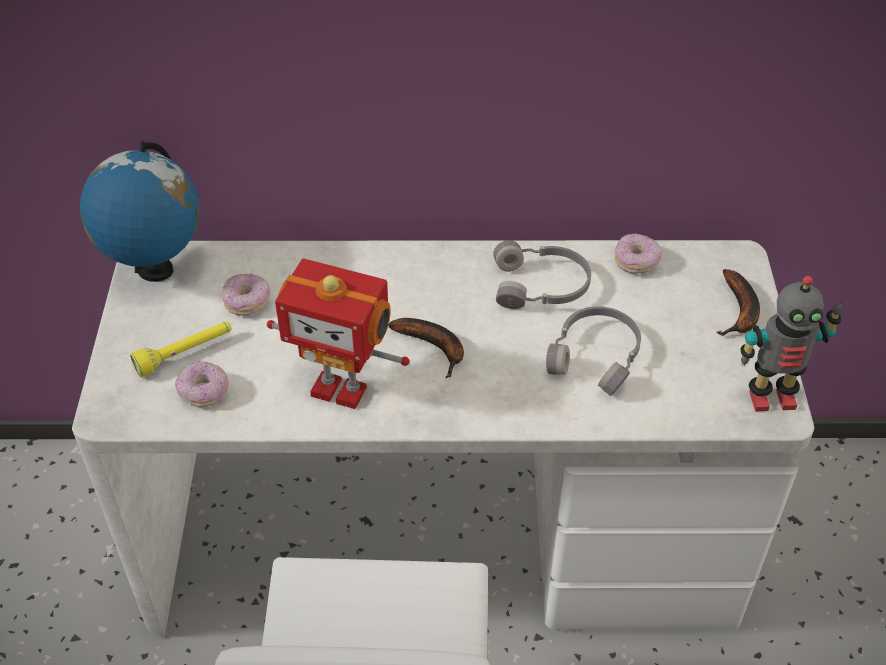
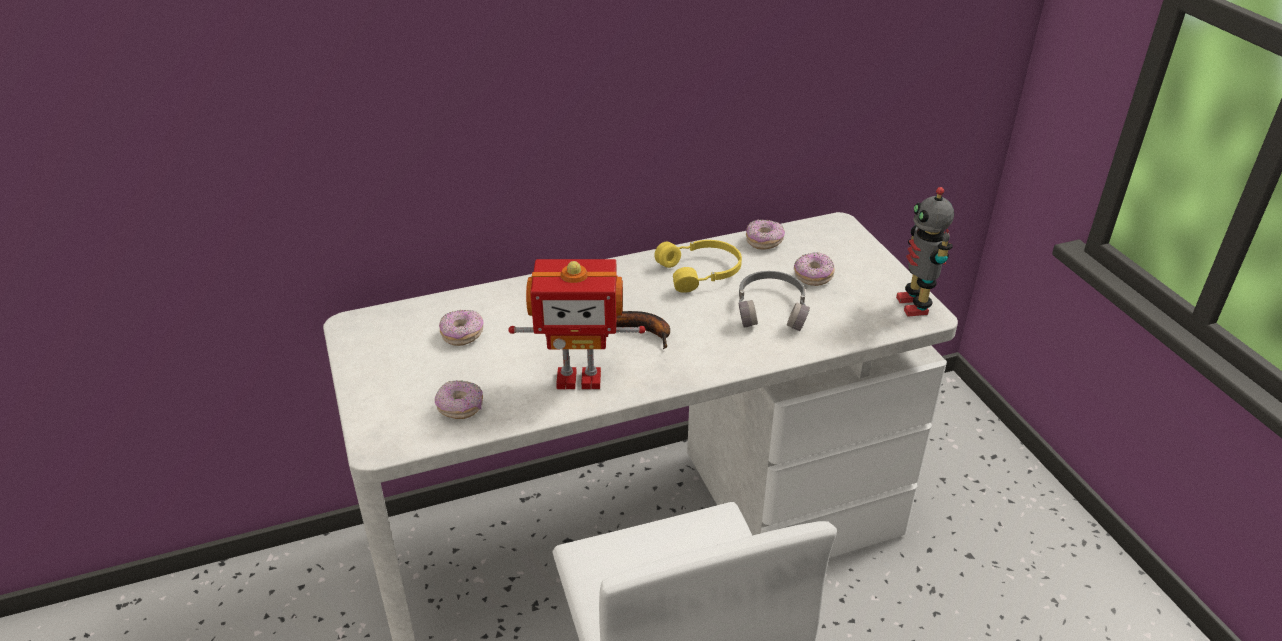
camera: 20 degrees left, 10 degrees down
(155, 270) = (365, 330): globe -> none
(185, 354) = (427, 384): yellow flashlight -> none
(541, 286) = (701, 272): grey headphones -> yellow headphones
(668, 325) = (813, 277): none -> donut
(740, 312) = (859, 257): banana -> none
(771, 397) = (915, 305): toy robot -> toy robot turned 105 degrees clockwise

